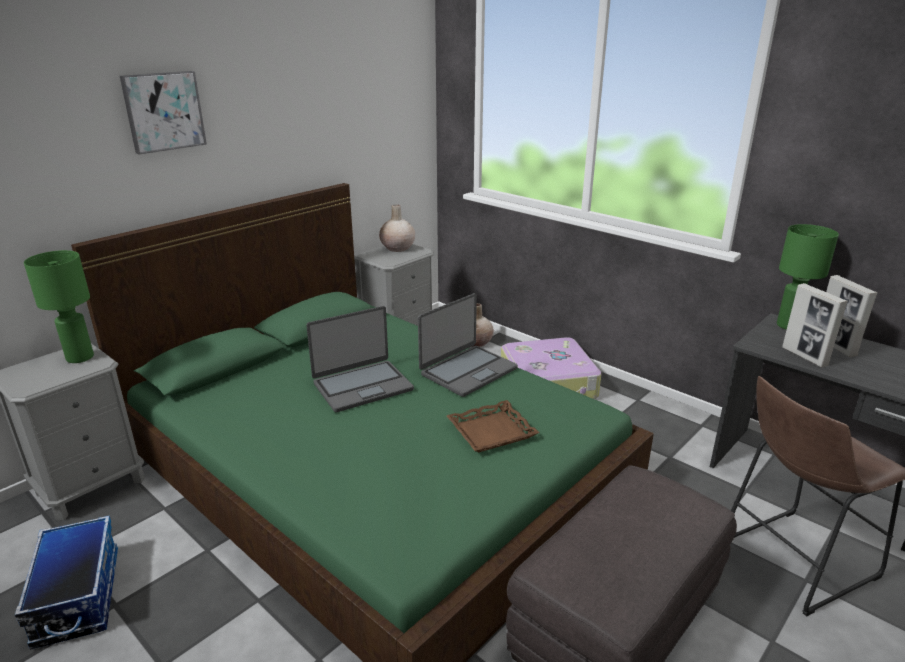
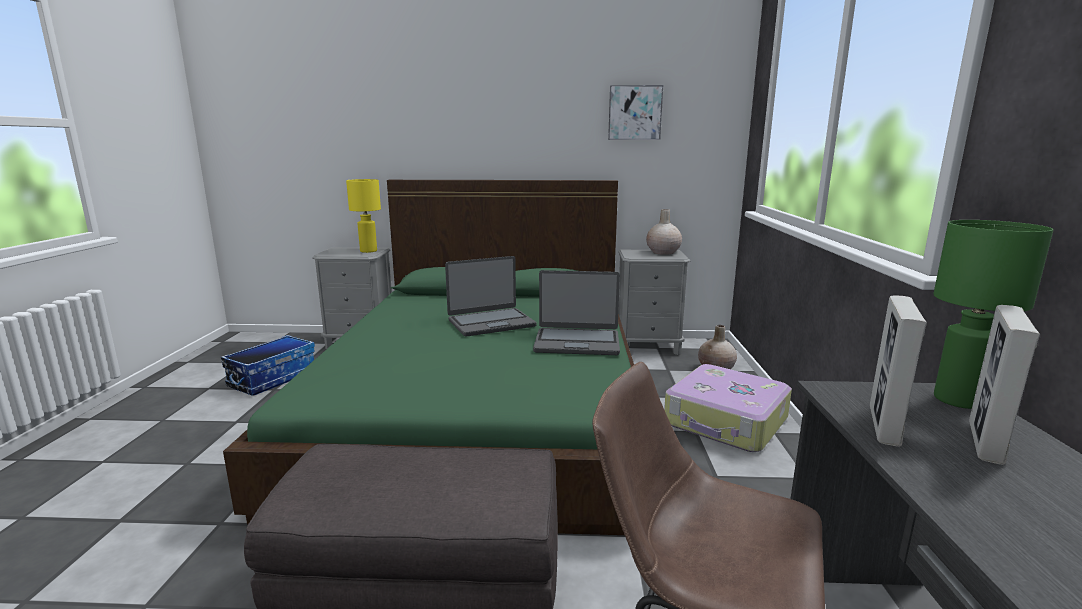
camera: 50 degrees right, 10 degrees down
(80, 358) = (368, 251): green table lamp -> yellow table lamp
(163, 111) = (465, 100): picture -> picture (634, 113)
(362, 386) = (491, 323): laptop -> laptop turned 45 degrees counterclockwise
(491, 432) = (500, 376): brown tray -> none

